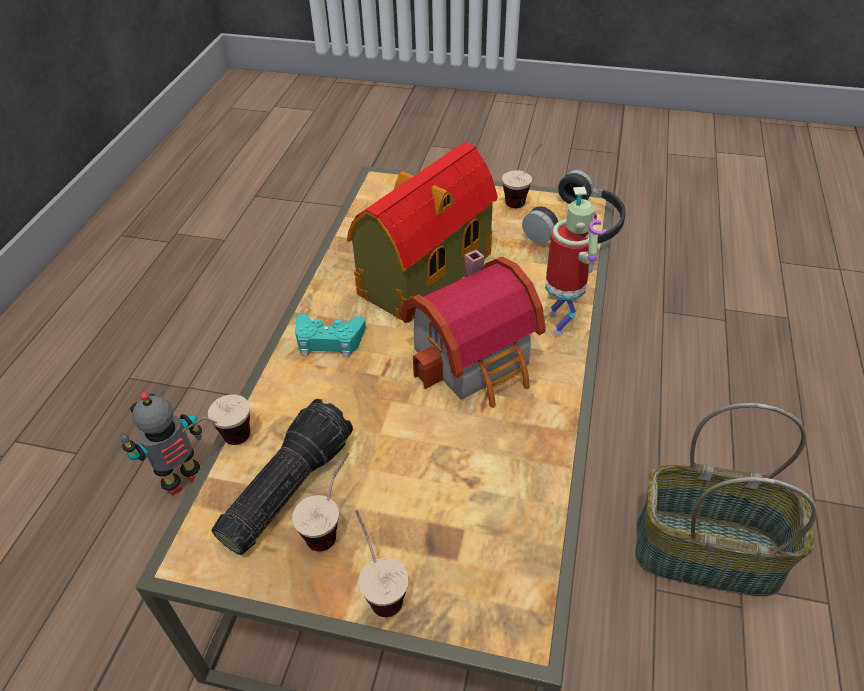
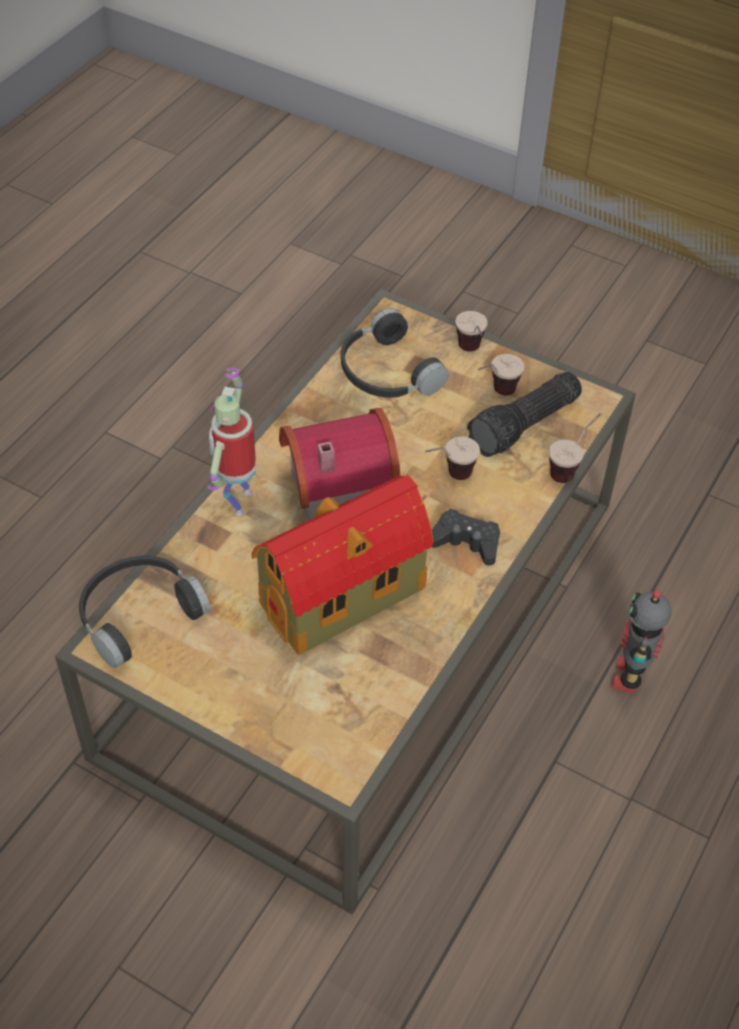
camera: 165 degrees left, 5 degrees up
(183, 481) = (629, 677): toy robot -> toy robot turned 135 degrees clockwise
(329, 340) = (466, 542): turquoise game controller -> black game controller
(484, 516) = (385, 372): none -> black headphones
(522, 197) = (172, 684): cup -> cup (448, 477)
(705, 554) = (170, 484): basket -> none

